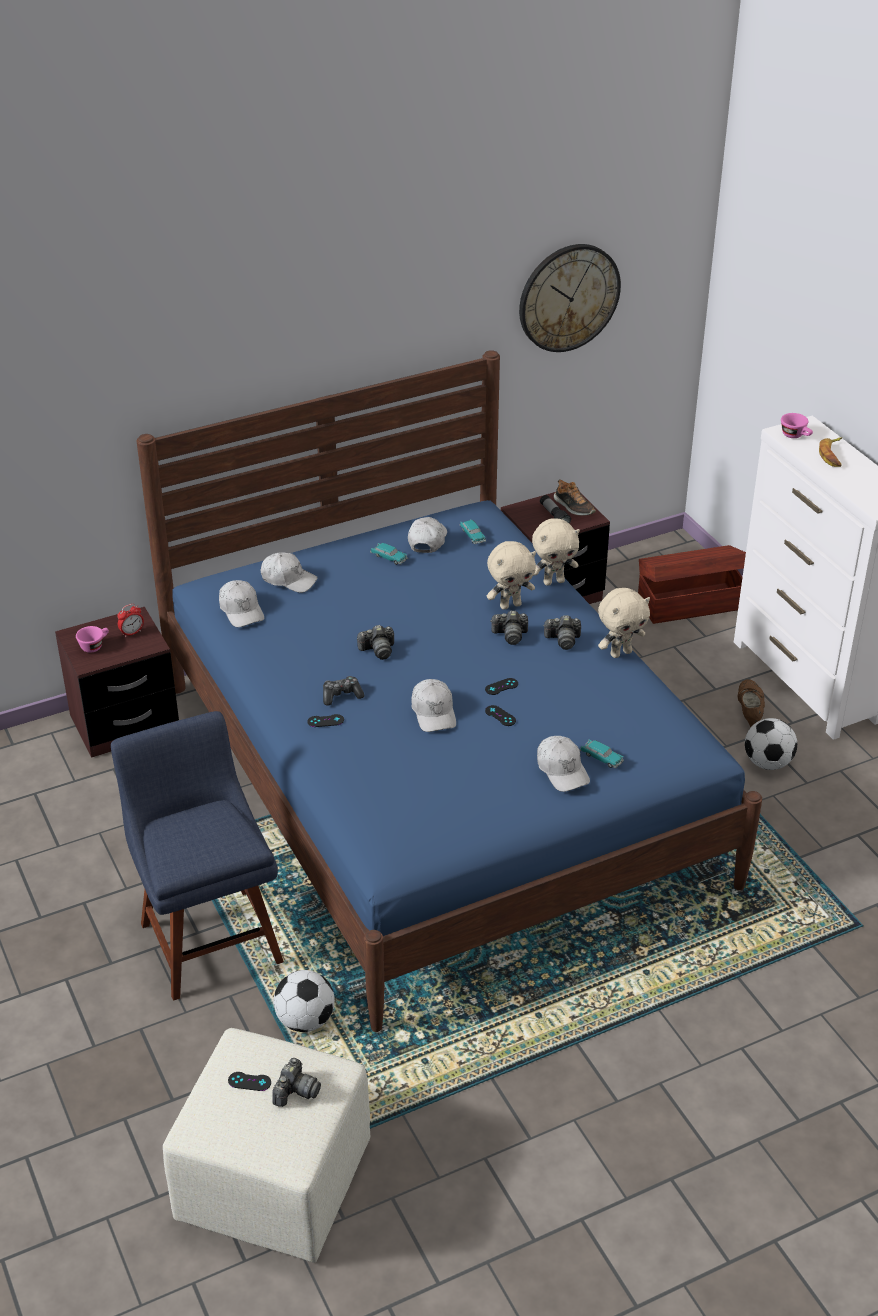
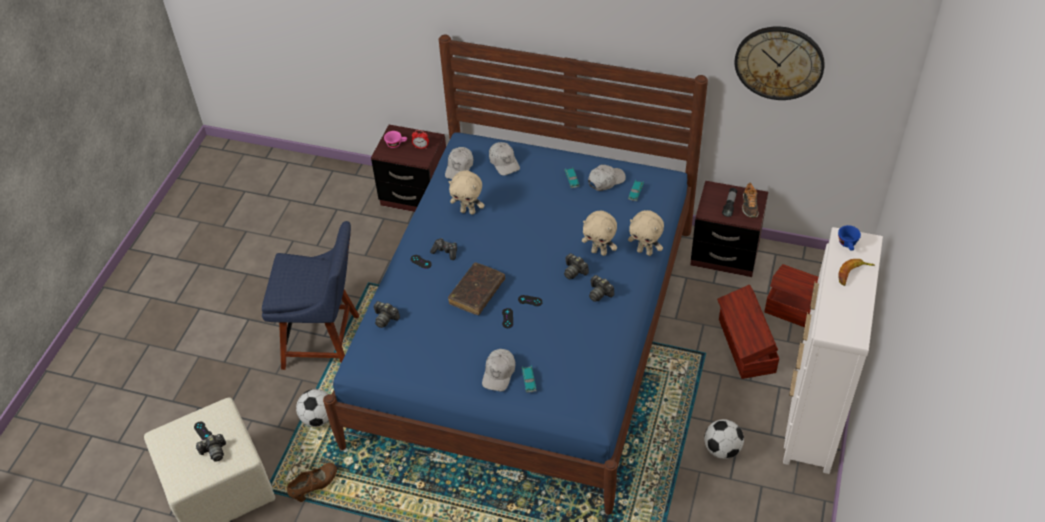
camera: 45 degrees right, 10 degrees up
(209, 937) = (326, 342): blue chair -> blue chair turned 75 degrees clockwise
(378, 650) = (495, 236): camera -> camera (385, 318)
(434, 712) = (477, 293): white cap -> brown book
(620, 653) = (624, 323): beige plush toy -> beige plush toy (468, 211)
(674, 662) = (745, 346): none -> brown storage box
(749, 712) = (752, 409): brown shoe -> brown shoe (314, 487)
(796, 436) = (848, 245): pink cup -> blue cup

